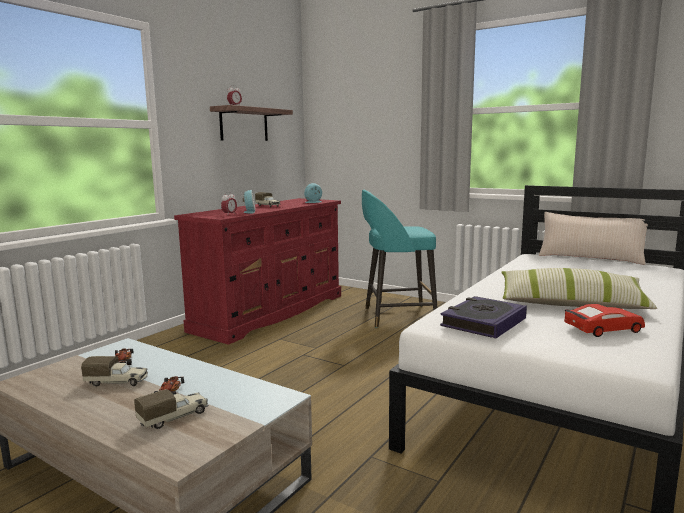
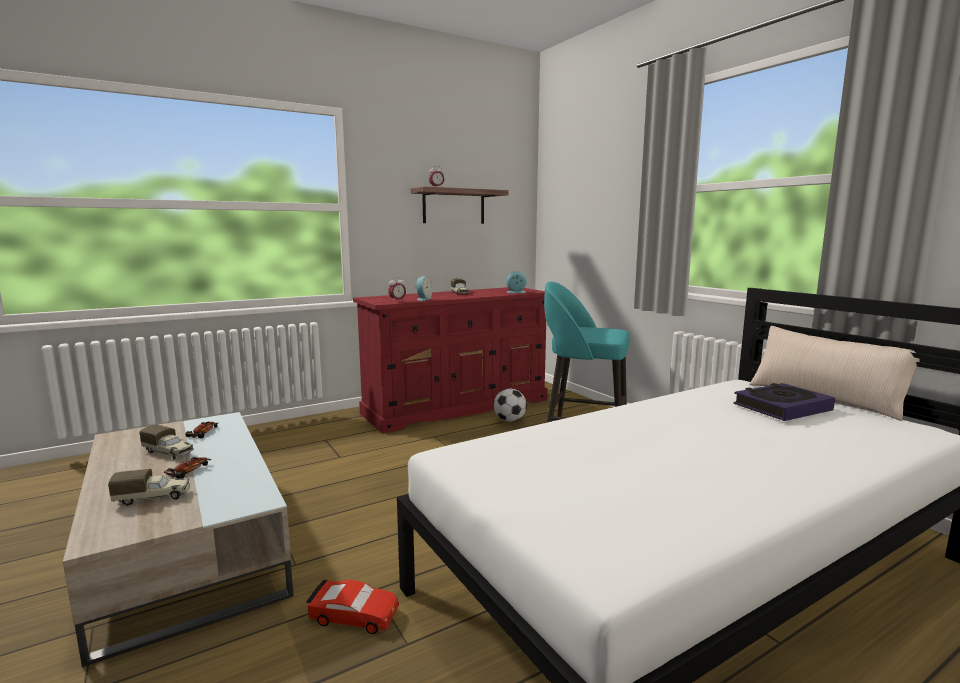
camera: 25 degrees right, 0 degrees up
(329, 316) = (510, 420): none -> football
(483, 322) = (507, 463): book -> book (781, 407)
(570, 304) = (669, 460): pillow -> none
(603, 329) = (648, 506): red toy car -> red toy car (354, 615)

